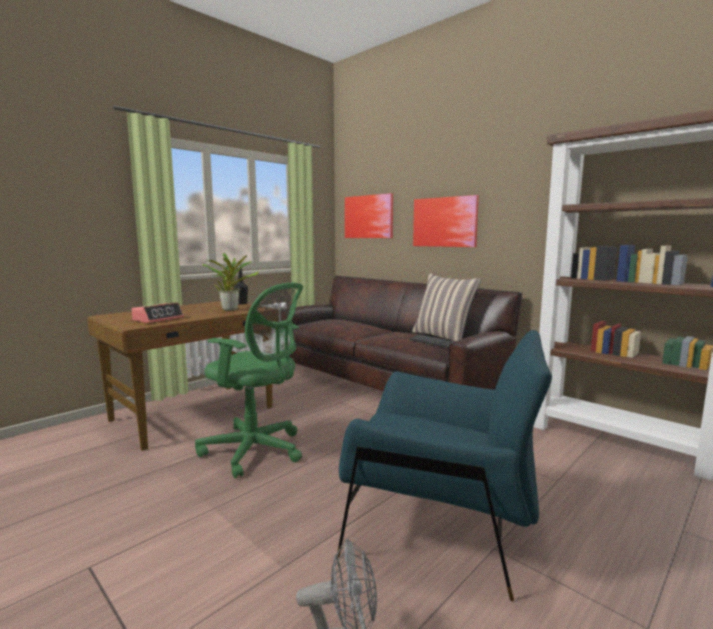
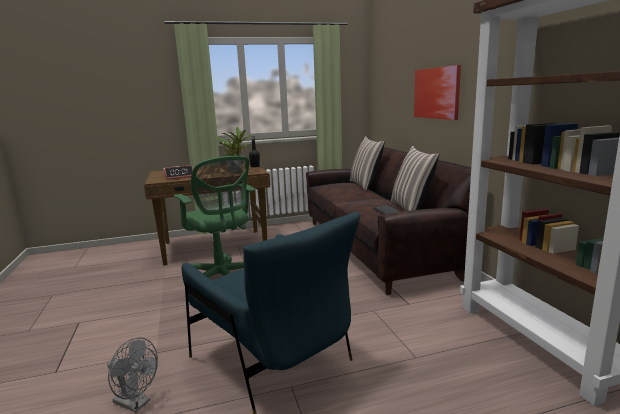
camera: 30 degrees right, 5 degrees up
(356, 320) = (366, 185): none -> pillow
(368, 216) = (388, 87): picture -> none

